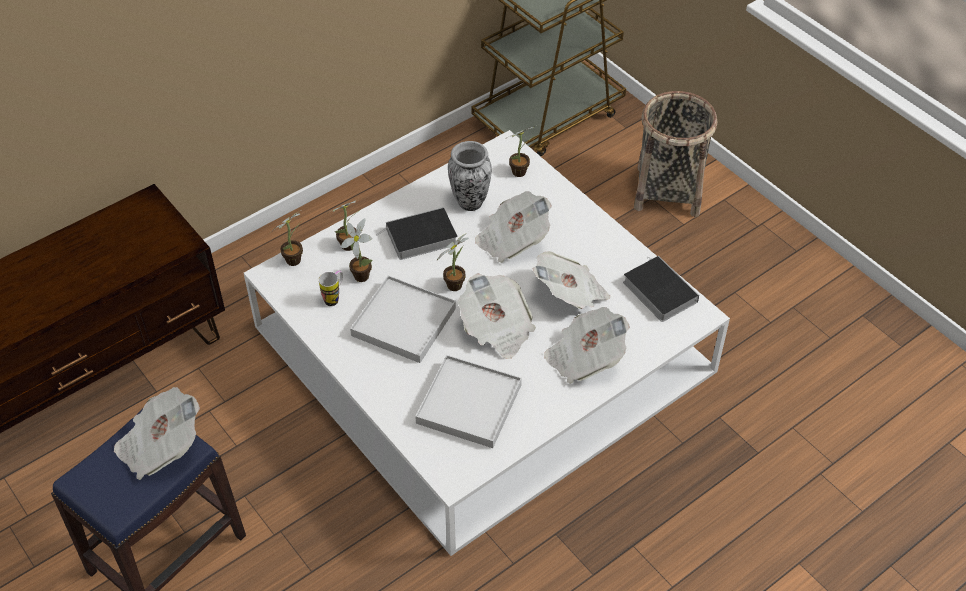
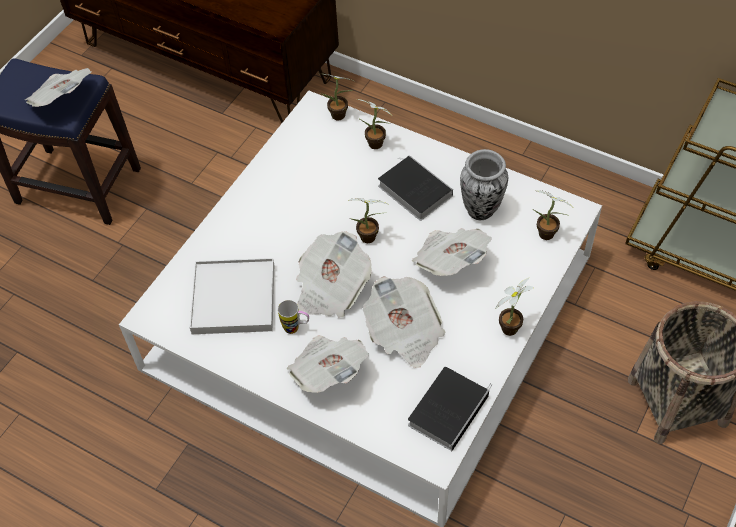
camera: 70 degrees right, 5 degrees up
(334, 298) = (310, 159): mug -> mug (296, 328)
(361, 274) = (346, 166): potted plant -> potted plant (511, 327)
(404, 322) = (306, 217): white tray -> none

